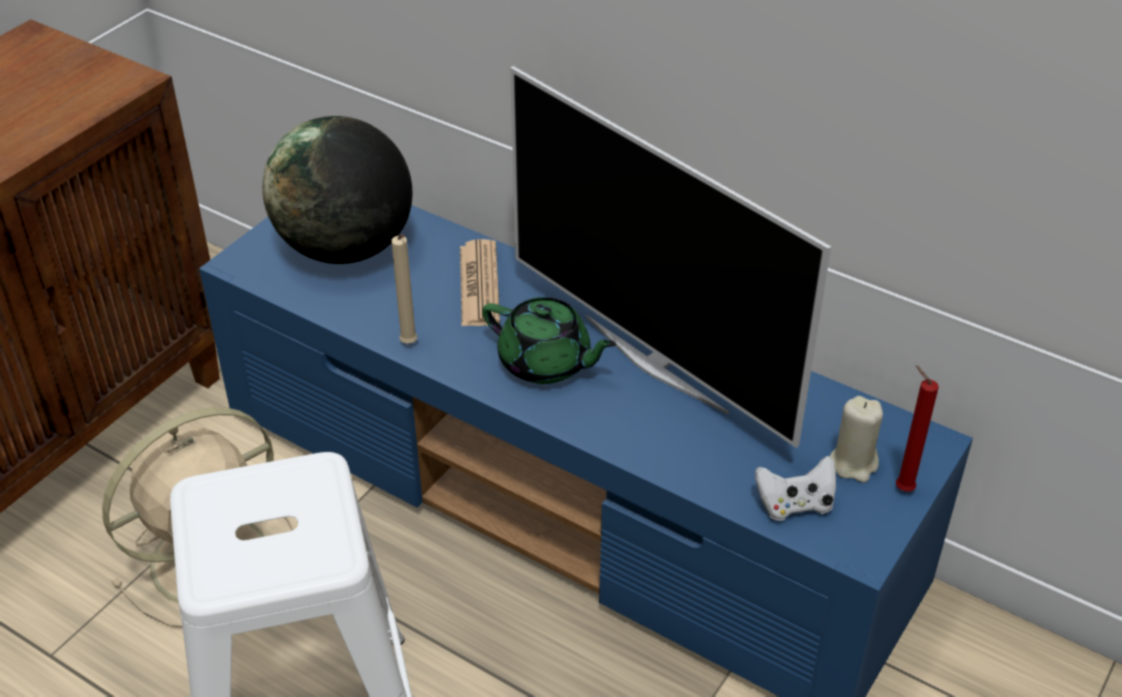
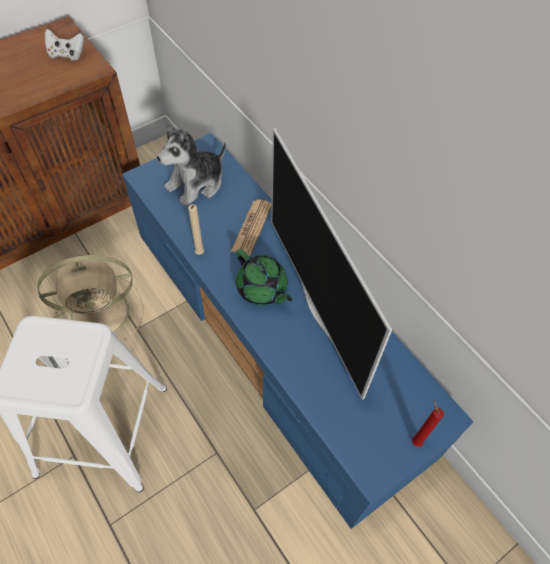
camera: 20 degrees right, 15 degrees up
(346, 249) = (196, 184): globe -> plush toy
(795, 504) = (350, 428): white game controller -> white game controller (67, 55)
(854, 463) = (396, 413): beige candle -> none

